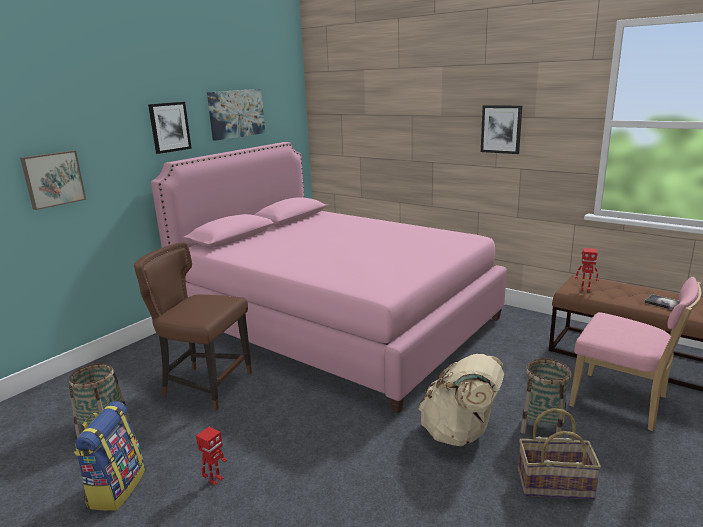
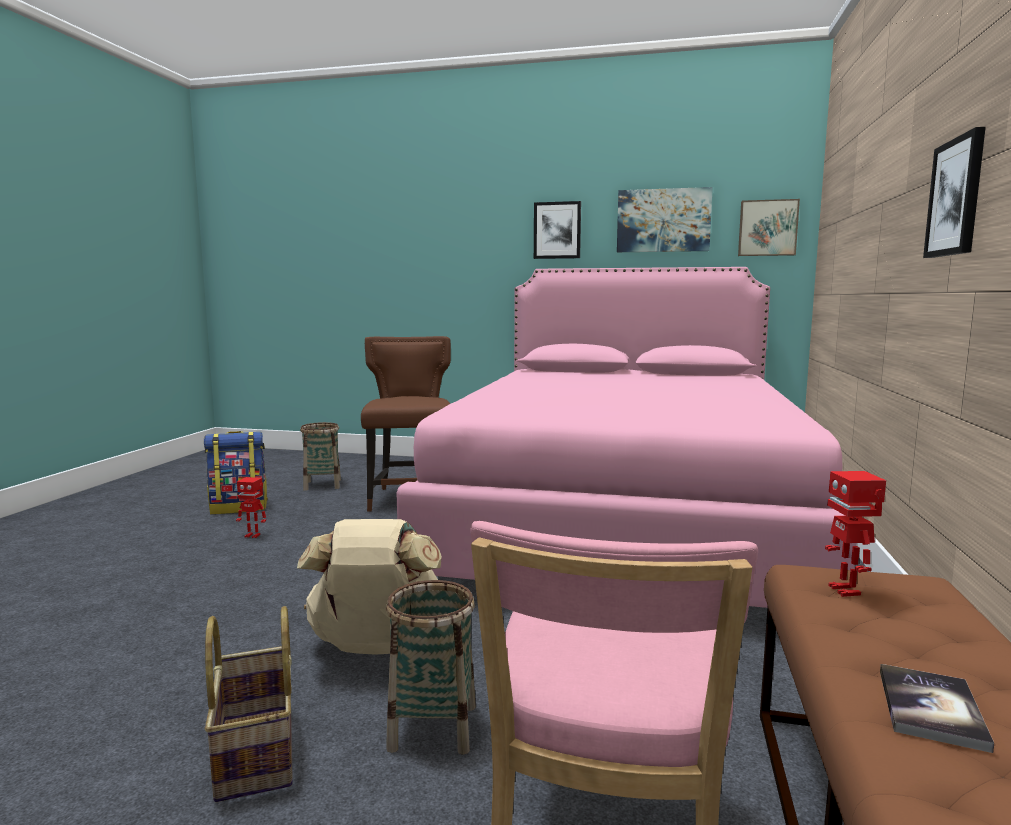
camera: 65 degrees right, 10 degrees down
(53, 179) = (424, 269): picture -> picture (767, 228)

